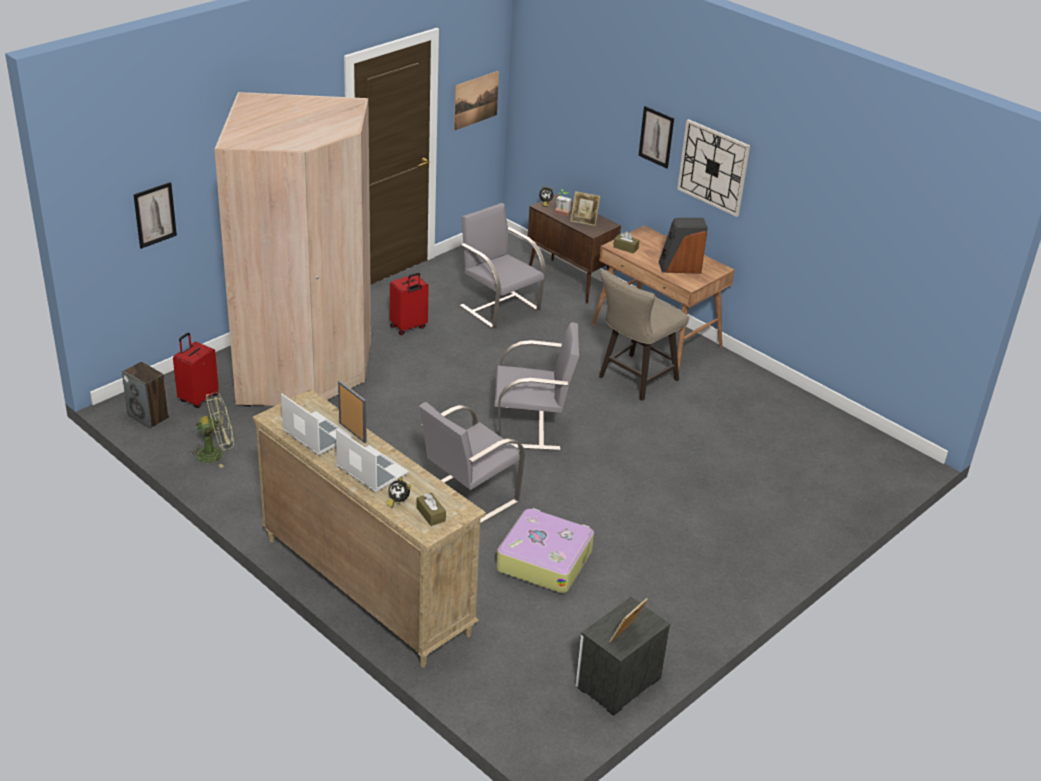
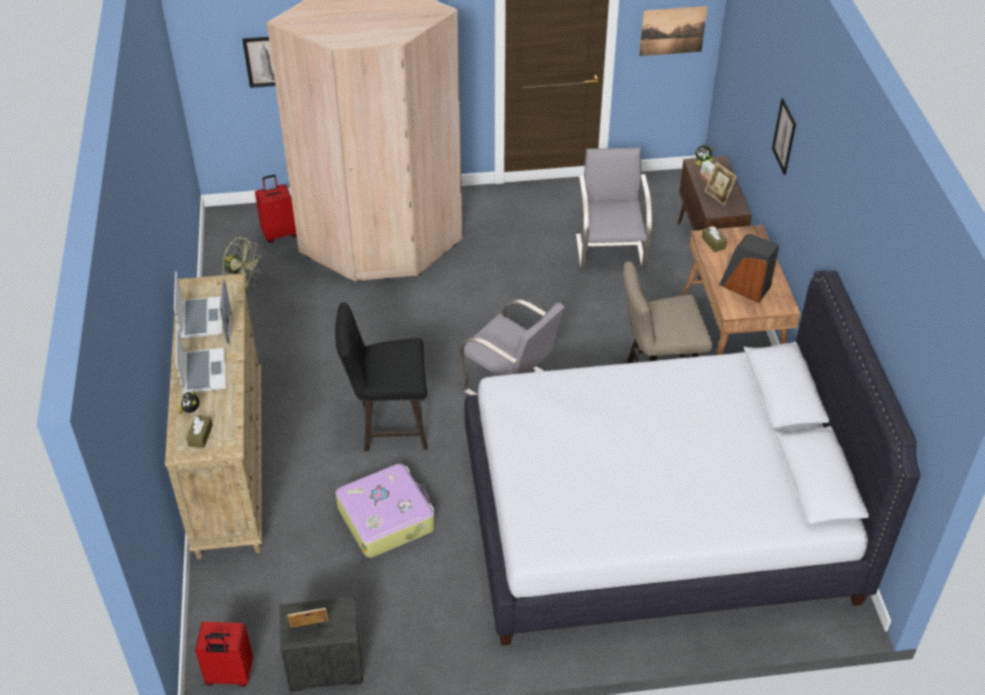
camera: 40 degrees right, 10 degrees up
(149, 416) = (230, 234): speaker -> none
(408, 327) = (509, 238): red suitcase -> red suitcase (229, 675)
(468, 497) = (388, 426): grey chair -> black stool
(713, 167) = (808, 194): wall clock -> none
(736, 466) = (657, 519): none -> white bed

